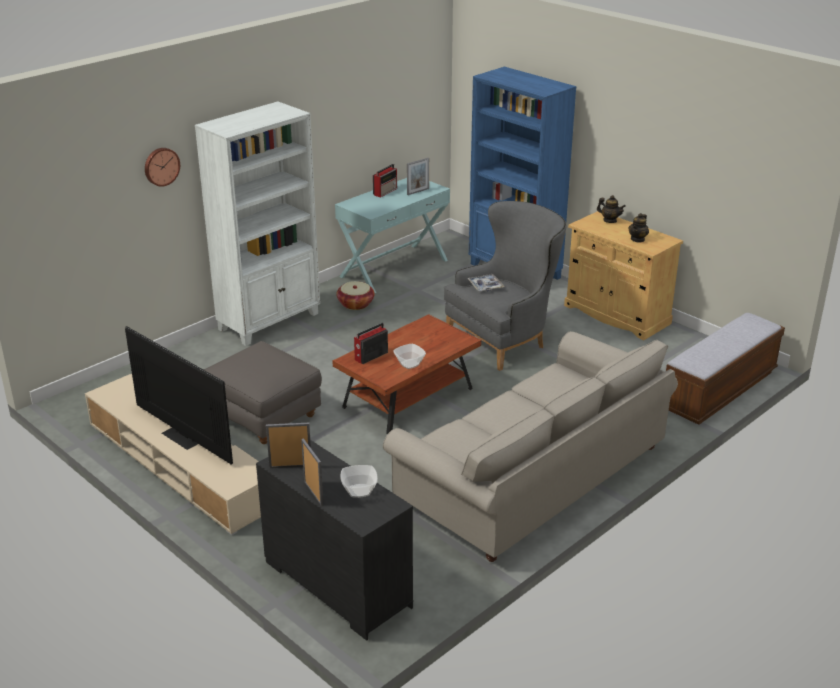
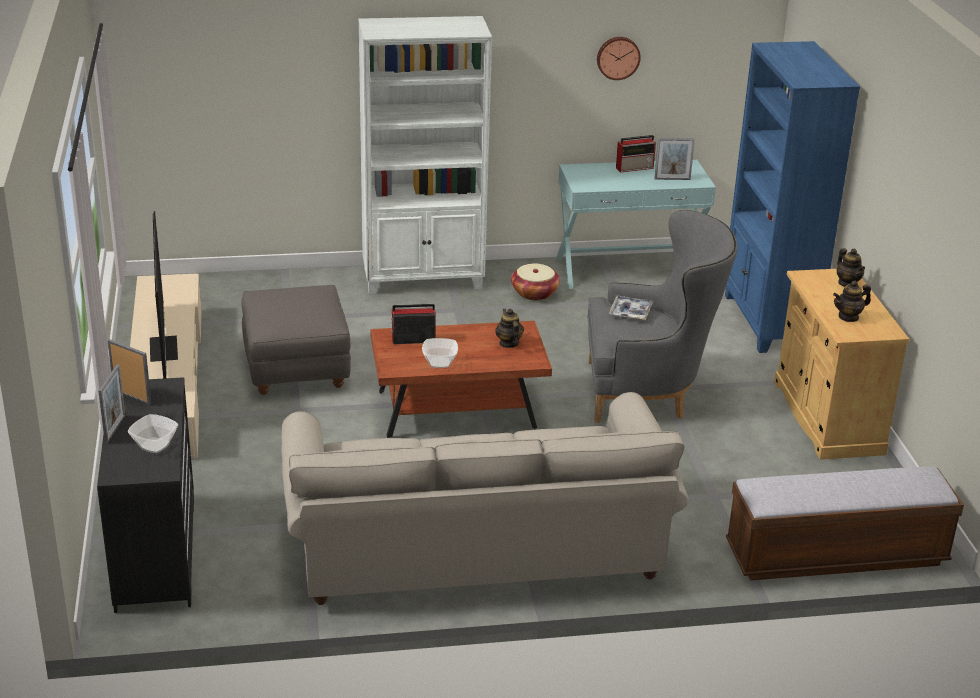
camera: 35 degrees right, 0 degrees up
(161, 166) = (311, 57): wall clock -> wall clock (618, 57)
(434, 334) = (509, 343): none -> teapot

